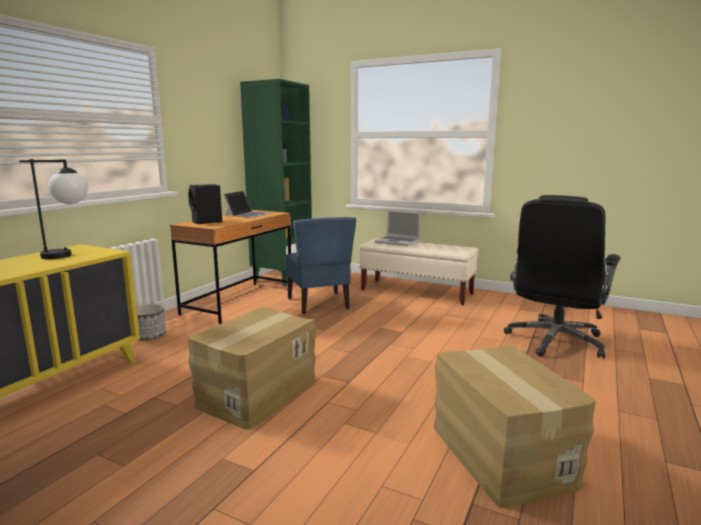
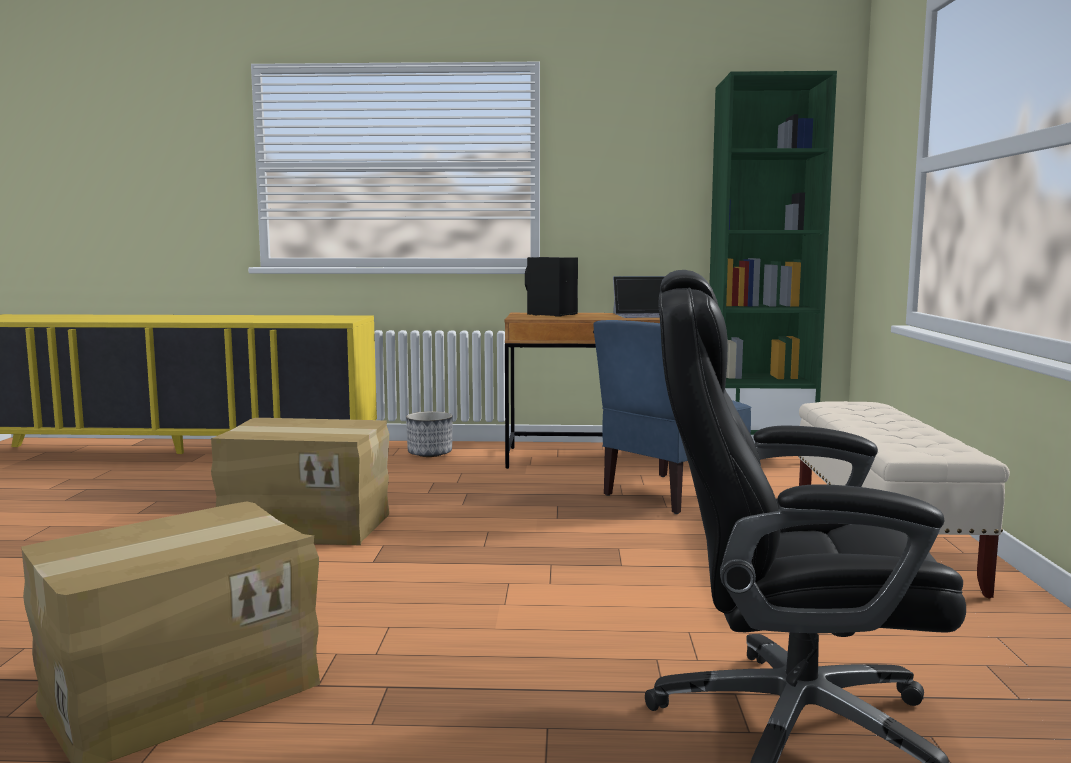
camera: 65 degrees right, 5 degrees down
(69, 255) = (317, 318): table lamp -> none
(398, 242) = (872, 413): laptop -> none

